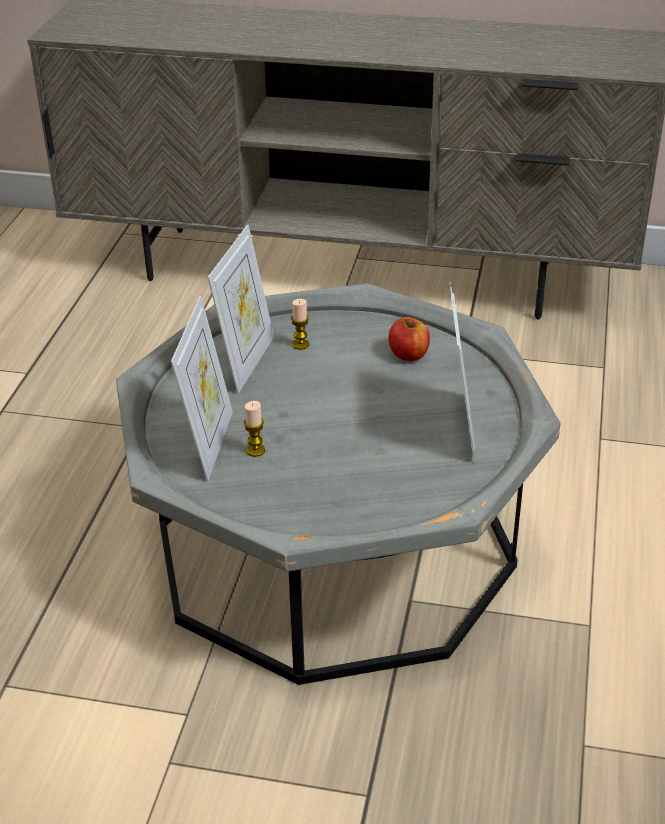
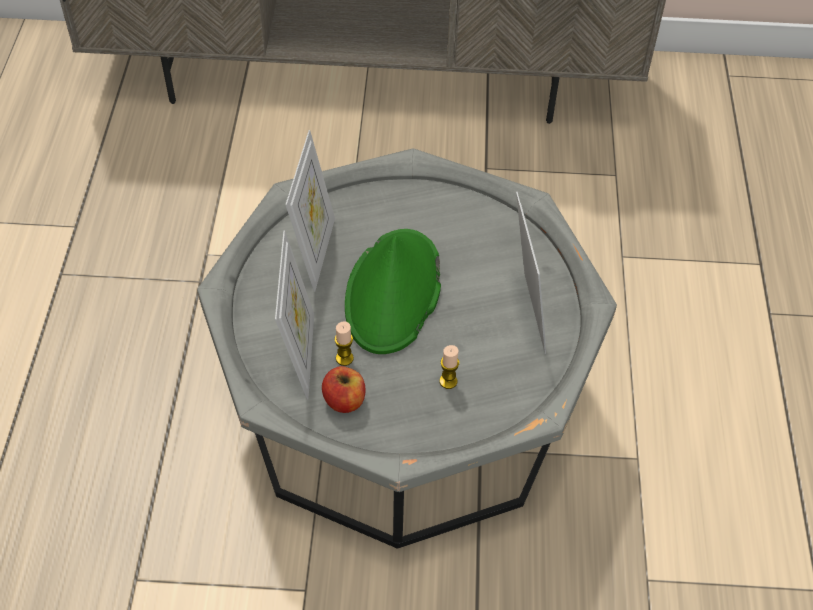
camera: 10 degrees left, 15 degrees up
(300, 344) = (362, 226): candle -> candle (448, 381)
(320, 400) = (393, 293): none -> green hat
(409, 354) = (465, 230): apple -> apple (344, 400)

